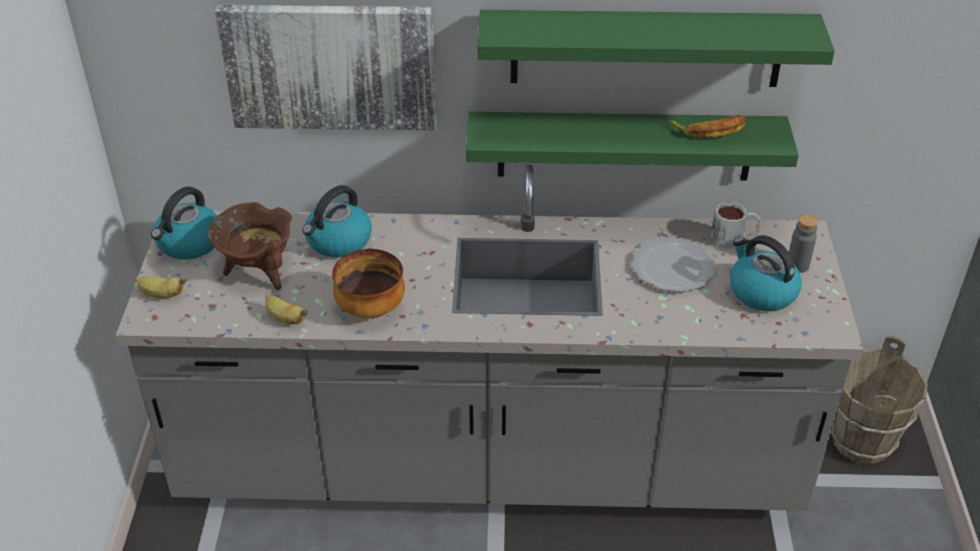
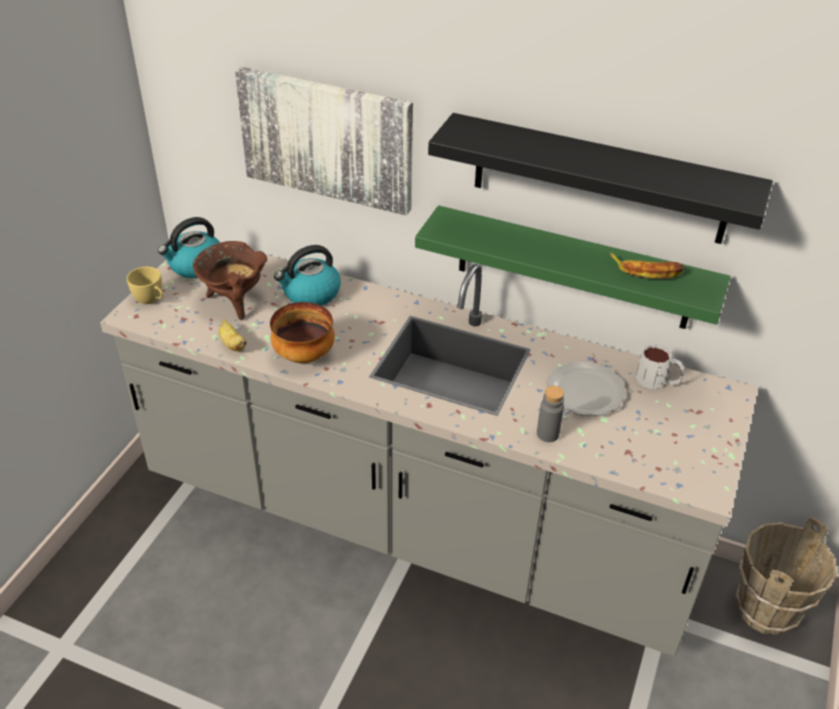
camera: 20 degrees right, 0 degrees up
(161, 295) = (151, 300): banana -> yellow cup
(646, 48) = (599, 179): green shelf -> black shelf
(761, 292) = (657, 435): kettle -> none
(797, 265) = (706, 421): grey bottle -> grey bottle (547, 434)

